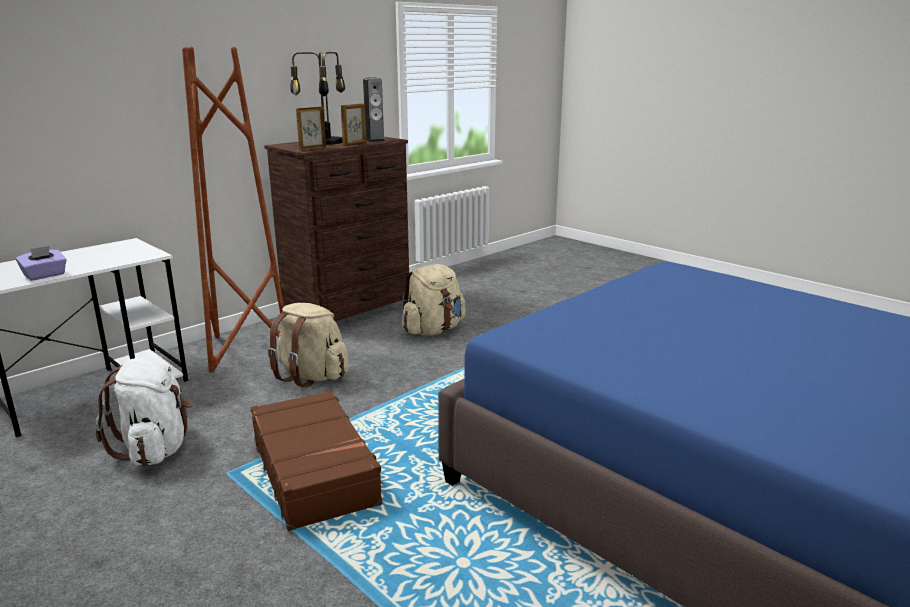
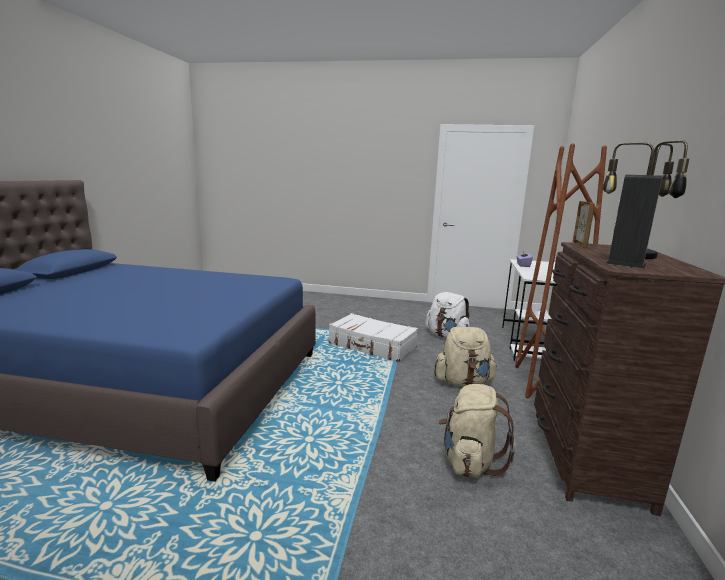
camera: 145 degrees right, 5 degrees down
(315, 471) = (372, 346): brown suitcase -> white suitcase
(355, 144) = (595, 255): picture frame -> none

